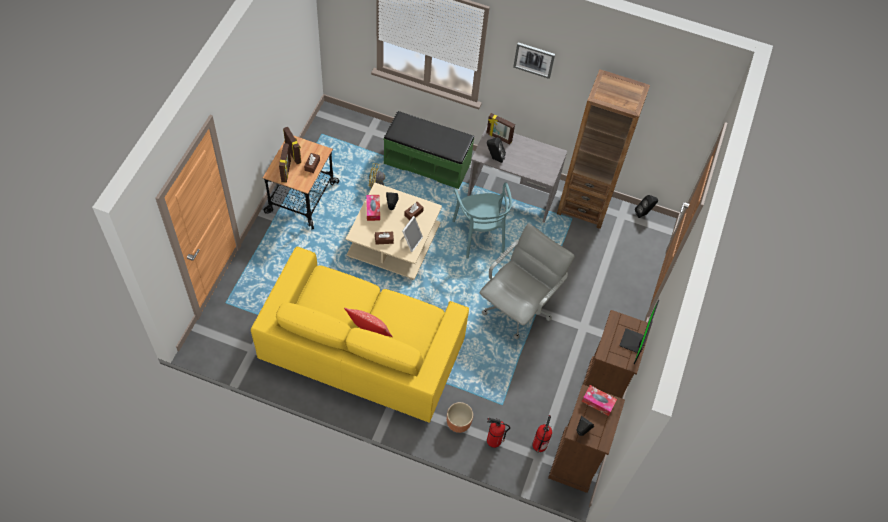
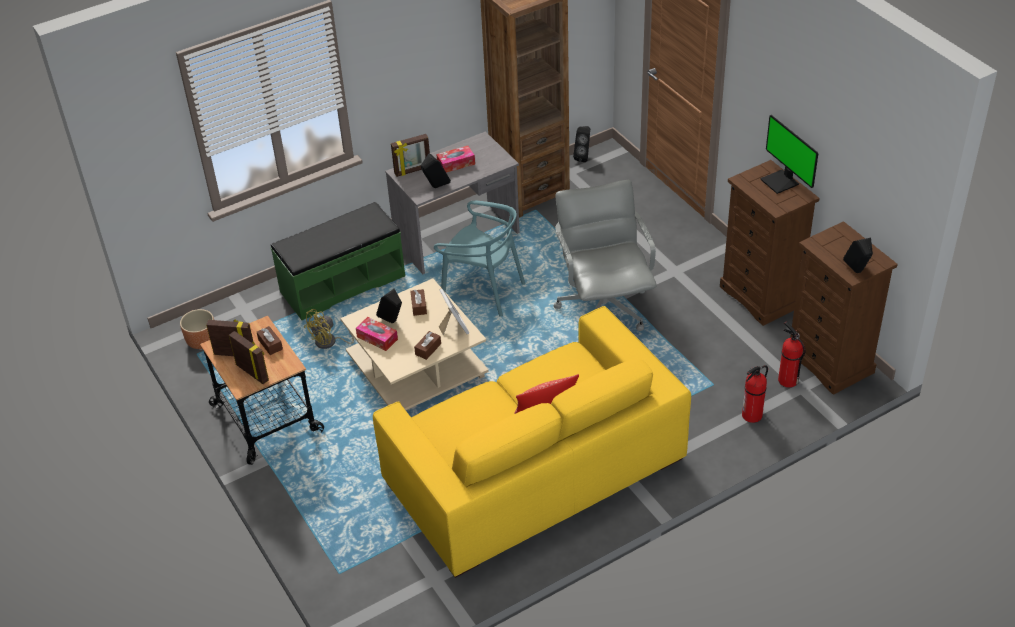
camera: 45 degrees left, 15 degrees down
(458, 423) = (705, 434): brown planter -> brown planter (202, 342)
(534, 59) = (402, 37): picture -> none
(598, 402) = (830, 241): tissue box -> tissue box (456, 164)

